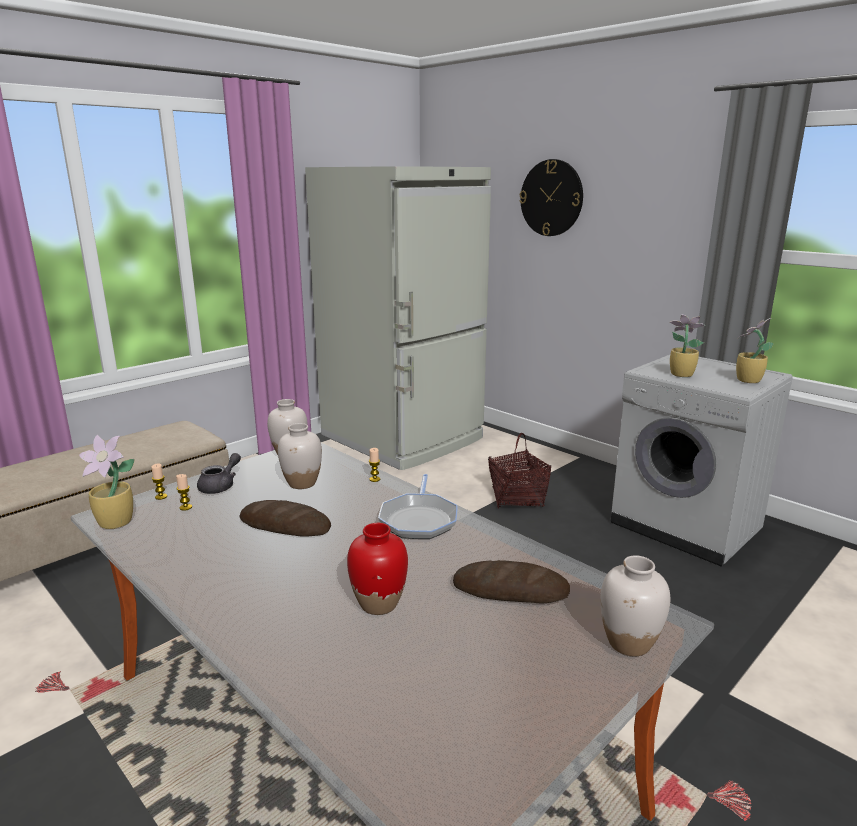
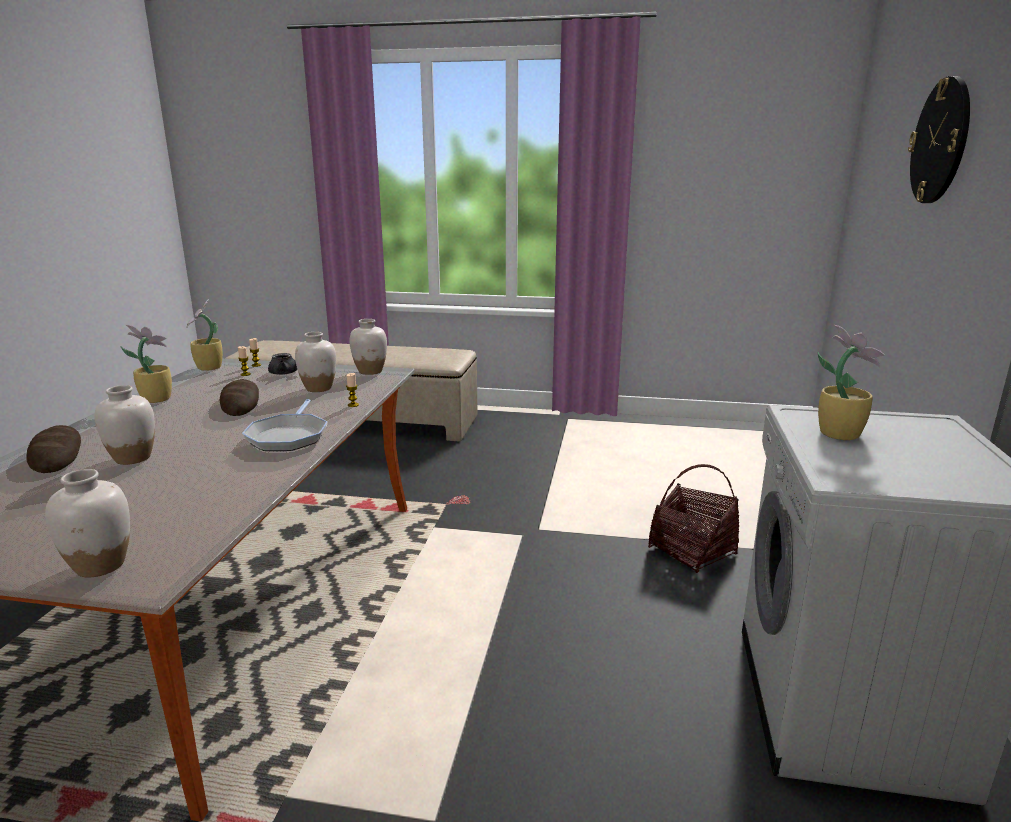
camera: 55 degrees right, 0 degrees up
(378, 604) = (132, 458): red vase -> white vase
(403, 436) = (709, 448): white fridge -> none
(419, 519) = (288, 436): frying pan -> frying pan turned 60 degrees counterclockwise
(510, 590) = (179, 496): bread -> bread (56, 455)
(747, 380) = (921, 478): potted plant -> potted plant (155, 399)

